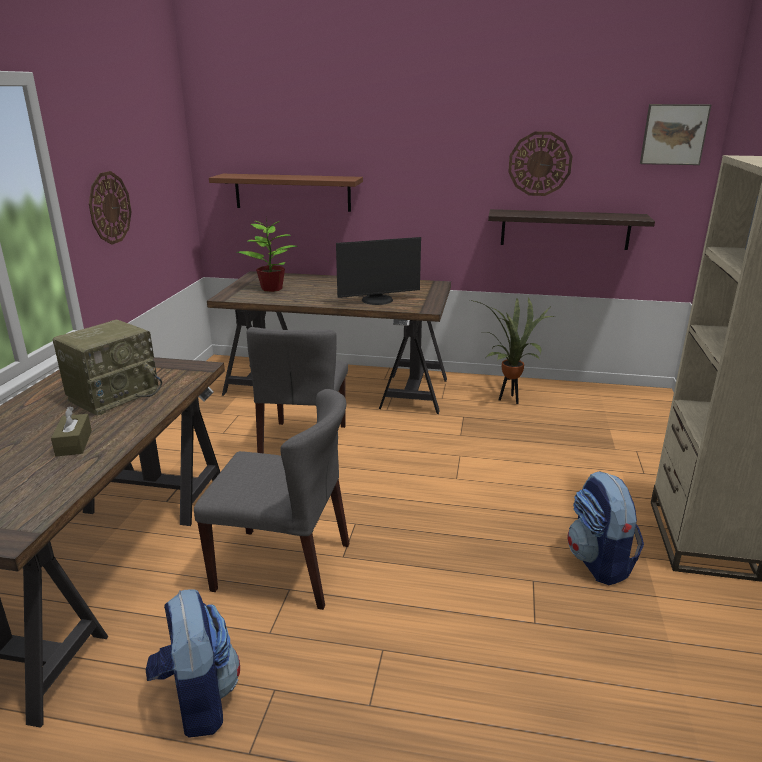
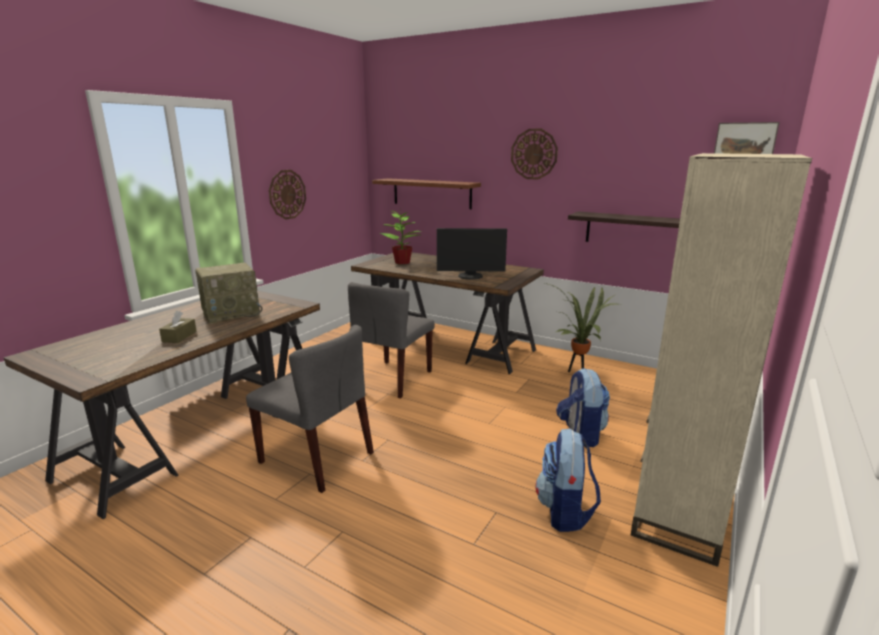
camera: 20 degrees right, 5 degrees down
(198, 700) = (199, 529): backpack -> backpack (580, 434)
(539, 164) = (620, 174): wall clock -> wall clock (534, 154)

